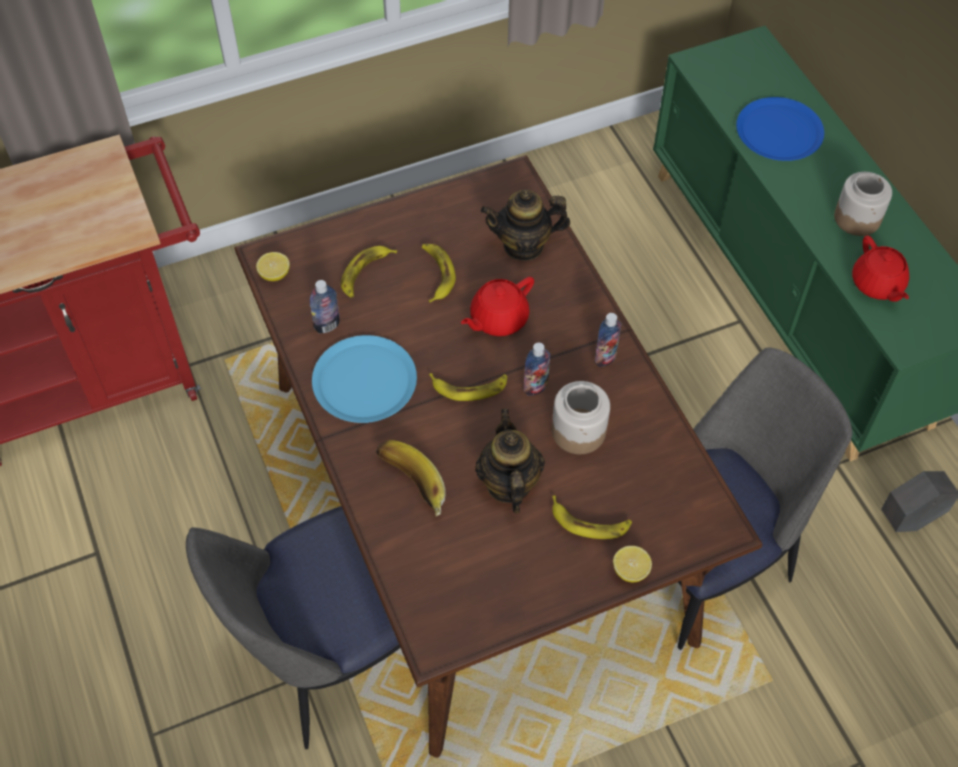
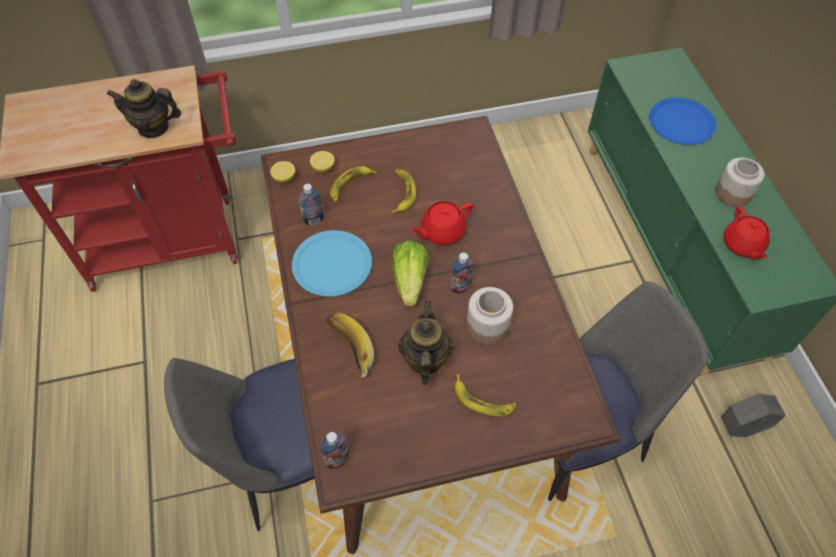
camera: 10 degrees right, 0 degrees up
(469, 387) = (410, 280): banana -> lettuce
(524, 245) = (472, 180): teapot -> teapot (153, 127)
(605, 358) = (518, 272): bottle -> bottle (337, 460)
(630, 570) = (508, 445): lemon -> lemon (323, 168)

